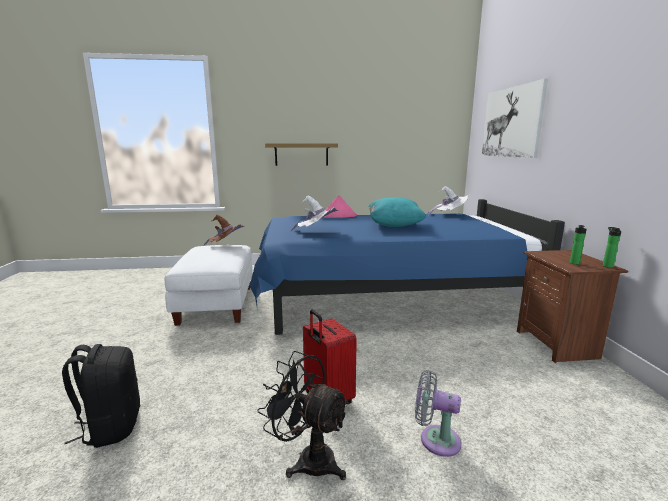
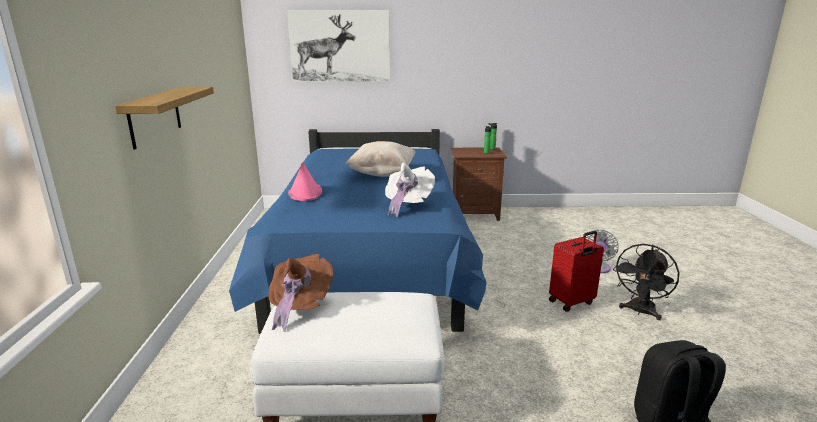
camera: 85 degrees left, 5 degrees up
(394, 225) = (382, 174): turquoise pillow -> beige pillow
(449, 215) = (331, 153): white hat -> none

